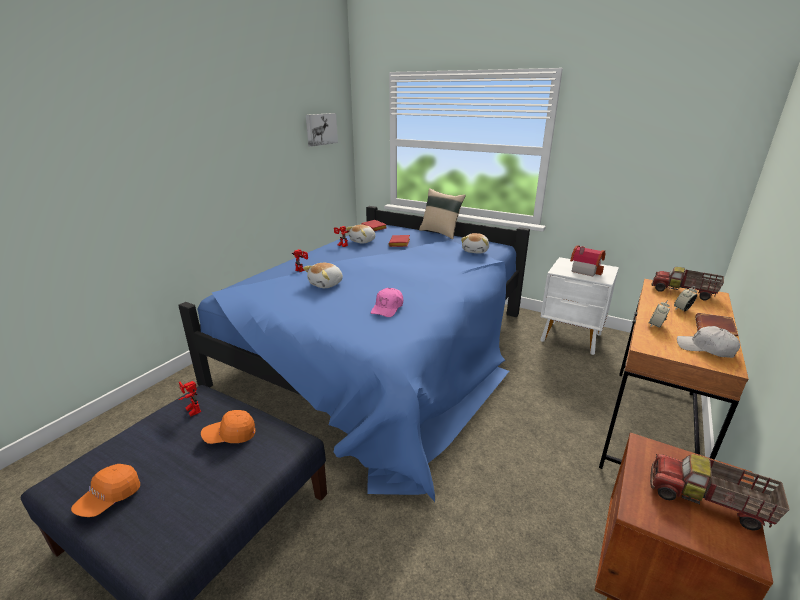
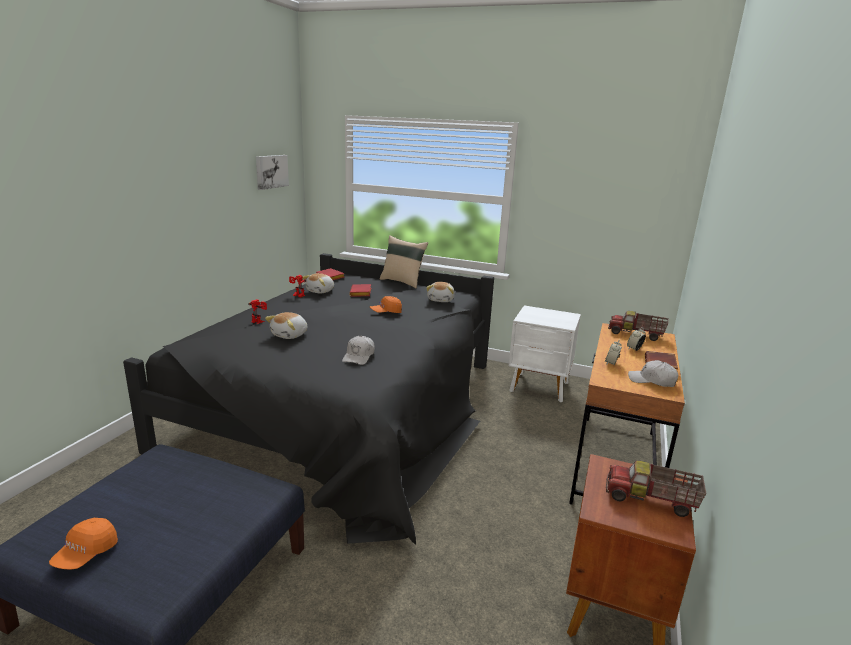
camera: 10 degrees left, 5 degrees down
(190, 410) = (155, 468): toy robot -> none
(230, 435) = (205, 488): orange cap -> orange cap (386, 312)
(384, 351) = (348, 408): blue bed -> black bed
(387, 308) = (359, 356): pink cap -> white cap
(585, 270) = (549, 317): toy house -> none

